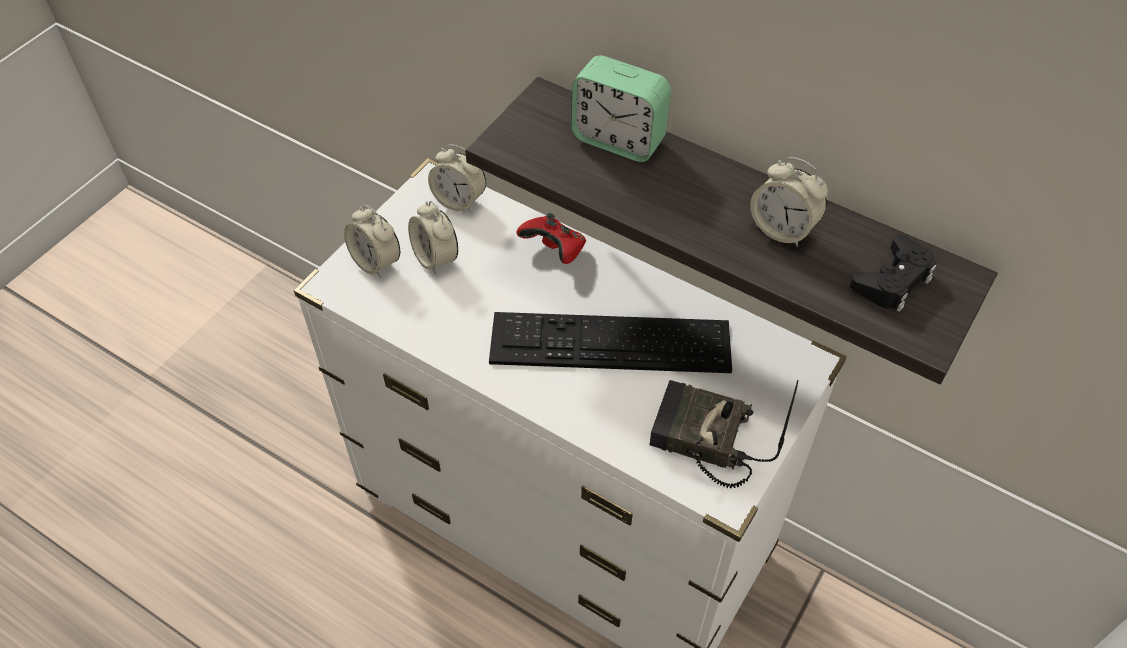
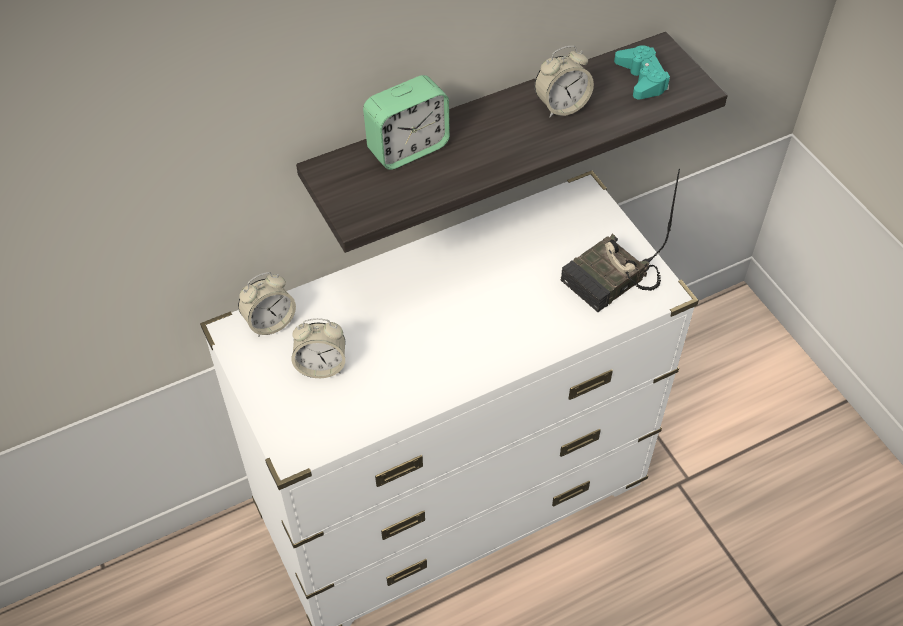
camera: 60 degrees left, 0 degrees up
(376, 262) = (293, 410): alarm clock -> none
(555, 249) = (374, 283): red game controller -> none
(610, 342) = (490, 292): keyboard -> none
(893, 280) = (642, 78): black game controller -> turquoise game controller

